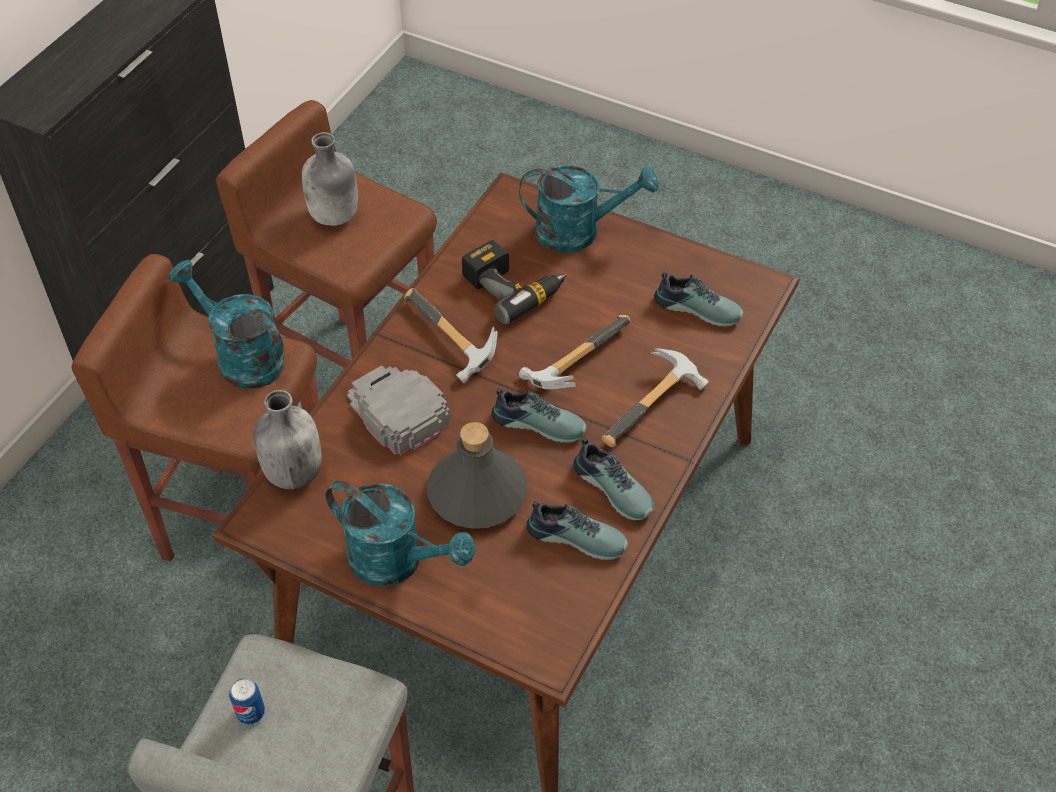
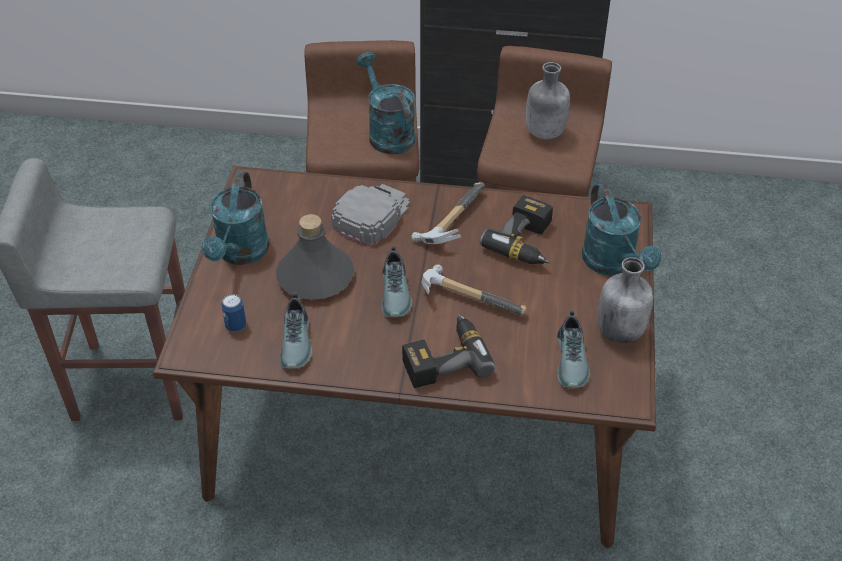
camera: 70 degrees right, 5 degrees down
(241, 357) = (387, 133): turquoise watering can -> turquoise watering can turned 45 degrees counterclockwise
(251, 713) = (110, 226): can -> can (236, 326)
(292, 472) = (295, 183): grey bottle -> grey bottle (620, 331)
(615, 487) = (352, 352): shoe -> none
(655, 409) = (443, 358): hammer -> power drill

